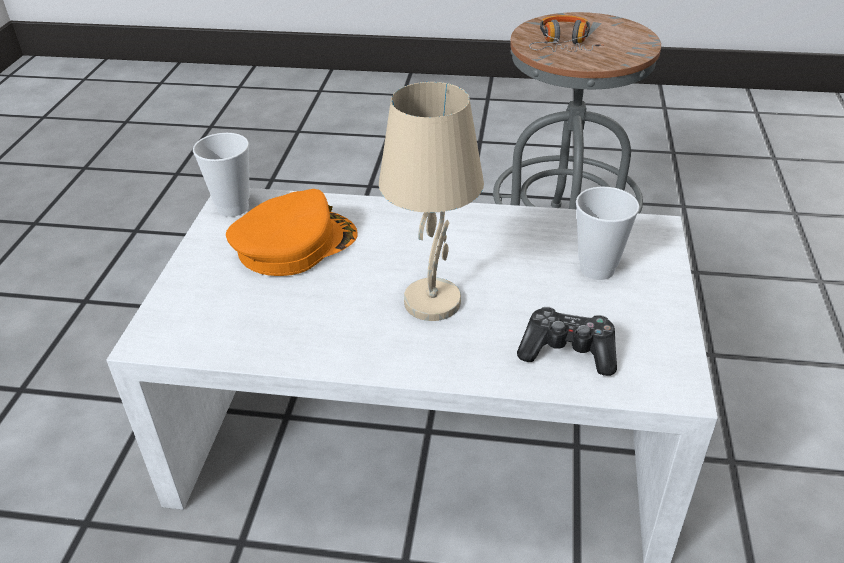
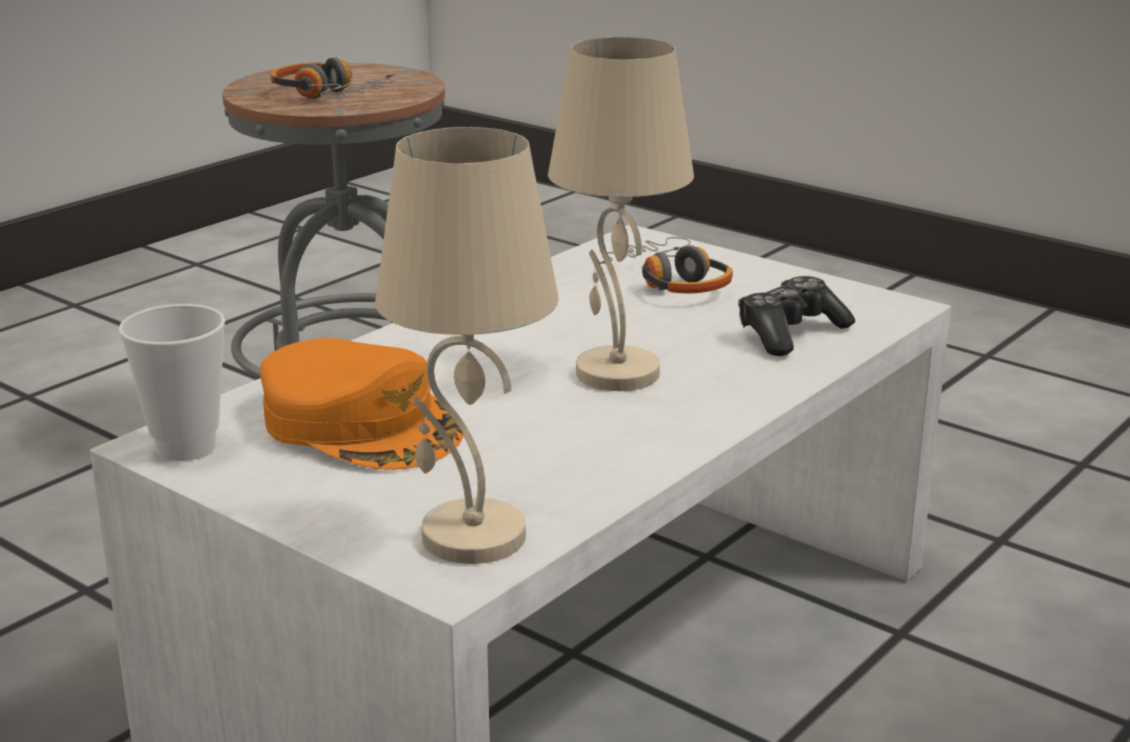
camera: 60 degrees left, 15 degrees down
(193, 329) = (470, 537): none -> beige table lamp
(294, 243) = (362, 424): orange cap -> orange cap turned 135 degrees clockwise
(597, 269) = (670, 282): cup -> headphones

